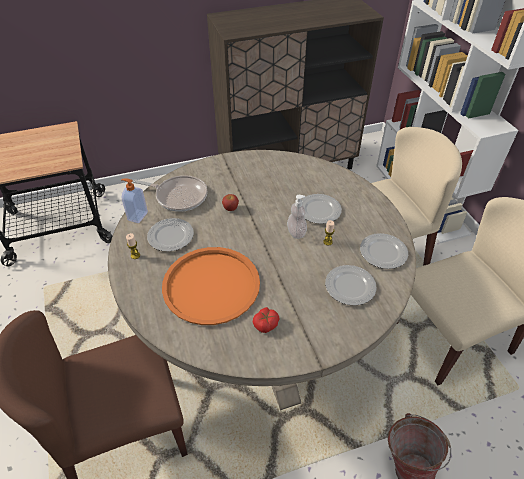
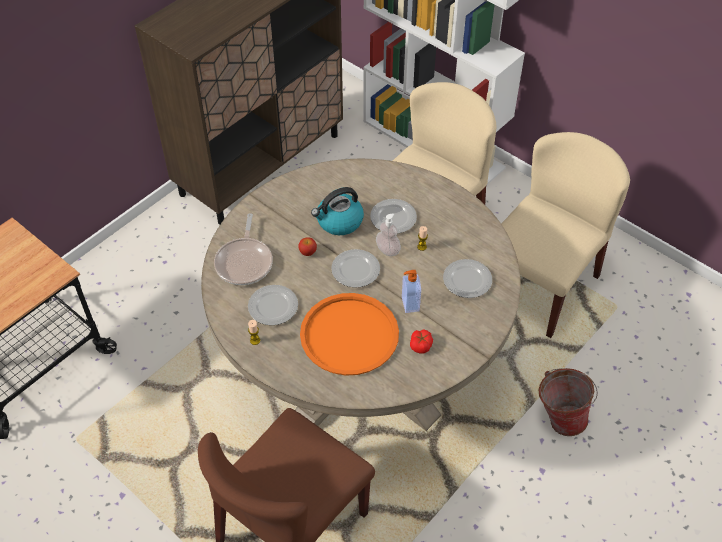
camera: 30 degrees left, 5 degrees up
(137, 216) = (220, 301): soap dispenser -> soap dispenser (409, 304)
(178, 196) = (245, 262): frying pan -> frying pan turned 105 degrees clockwise
(272, 196) = (339, 222): none -> kettle
(383, 252) = (475, 235): plate -> plate (355, 270)

